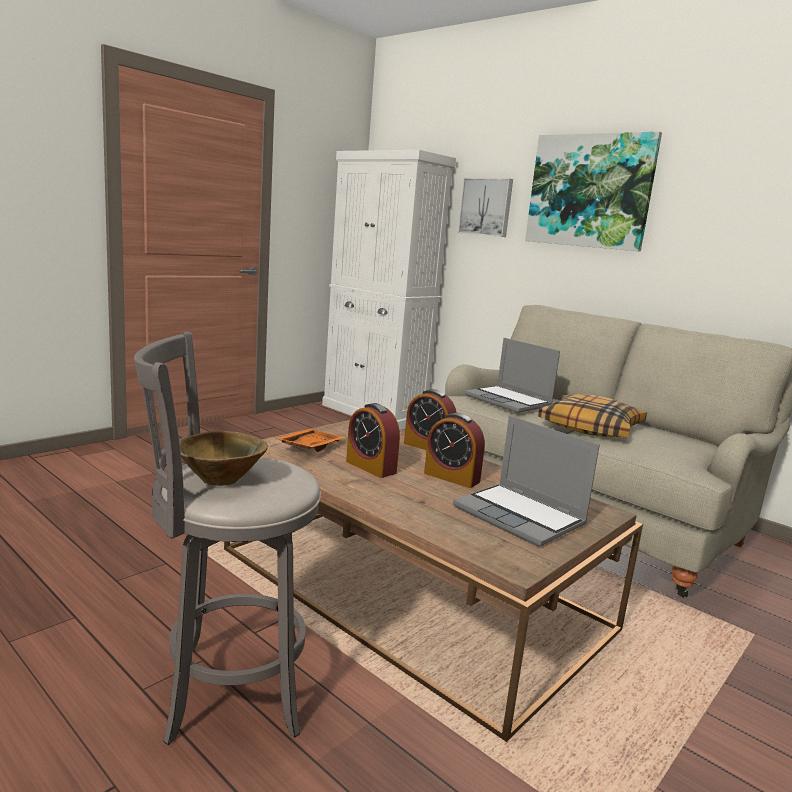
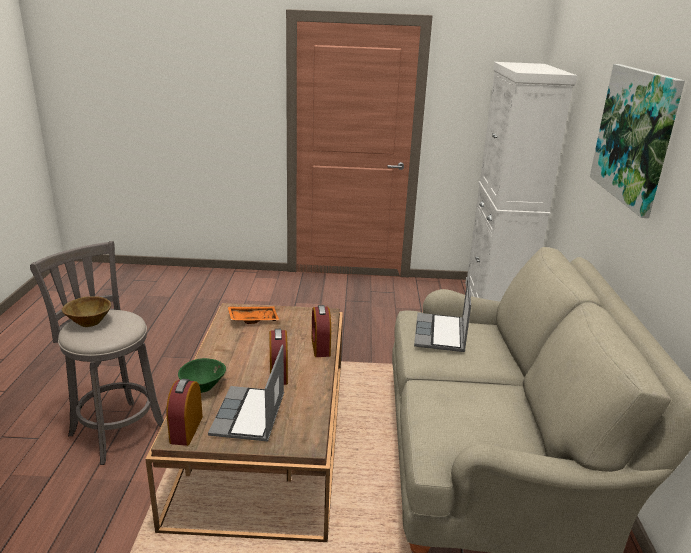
camera: 50 degrees right, 10 degrees up
(371, 467) = (252, 346): alarm clock -> alarm clock (186, 429)
(423, 517) = (202, 387): none -> green bowl
(486, 207) = (584, 132): picture -> none
(591, 427) = (458, 384): pillow -> none

